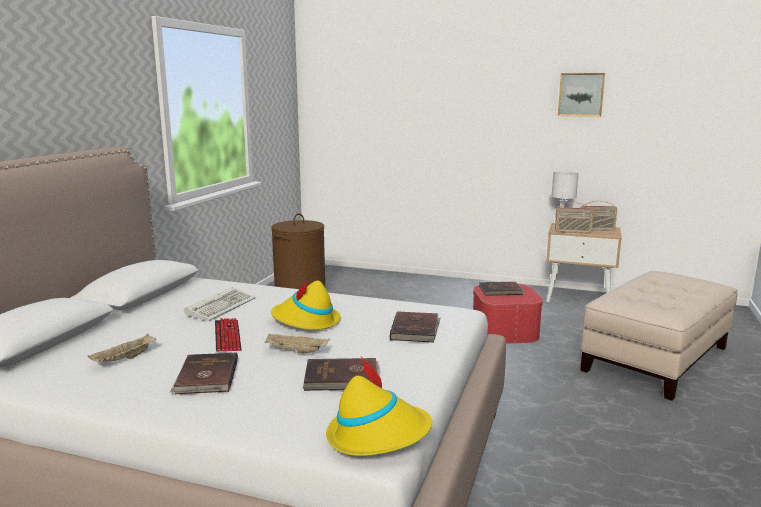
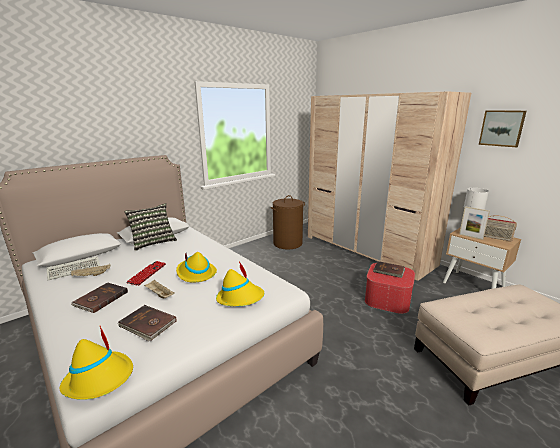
camera: 30 degrees right, 5 degrees up
(156, 303) = (153, 242): none -> pillow
(221, 306) = (174, 252): keyboard -> keyboard (76, 269)
(415, 329) = (240, 298): brown book -> yellow hat
(424, 285) = (367, 250): none -> beige wardrobe
(573, 232) = (471, 236): radio -> picture frame

